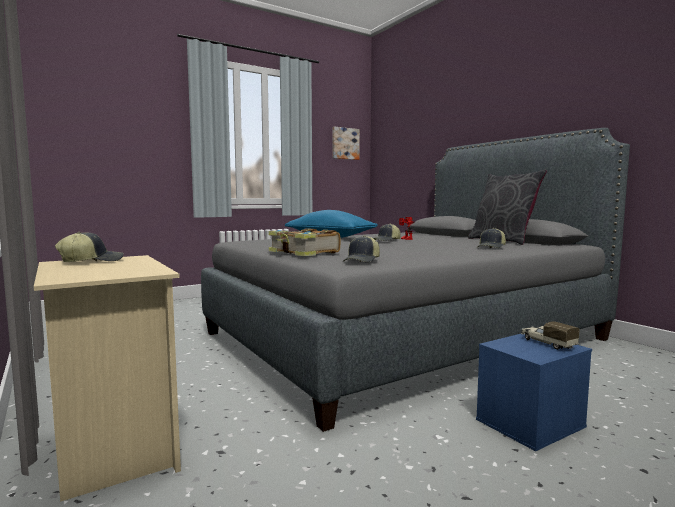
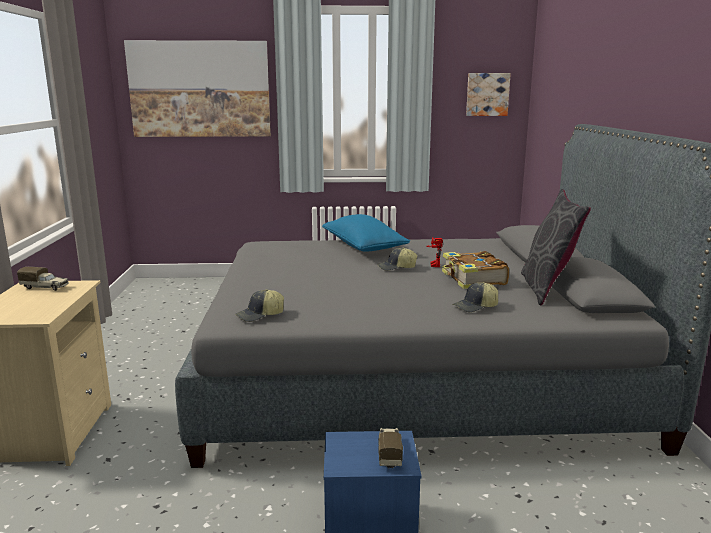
camera: 30 degrees right, 10 degrees up
(92, 261) = (45, 287): cap -> toy truck
(110, 119) = (200, 89): none -> picture
(304, 253) = (251, 286): book -> book (473, 279)

